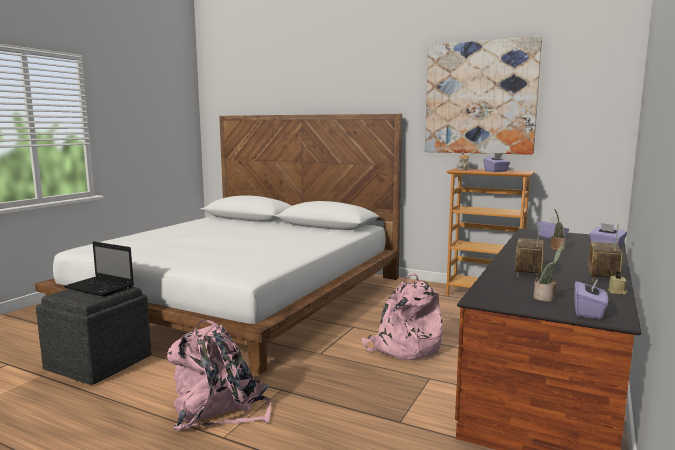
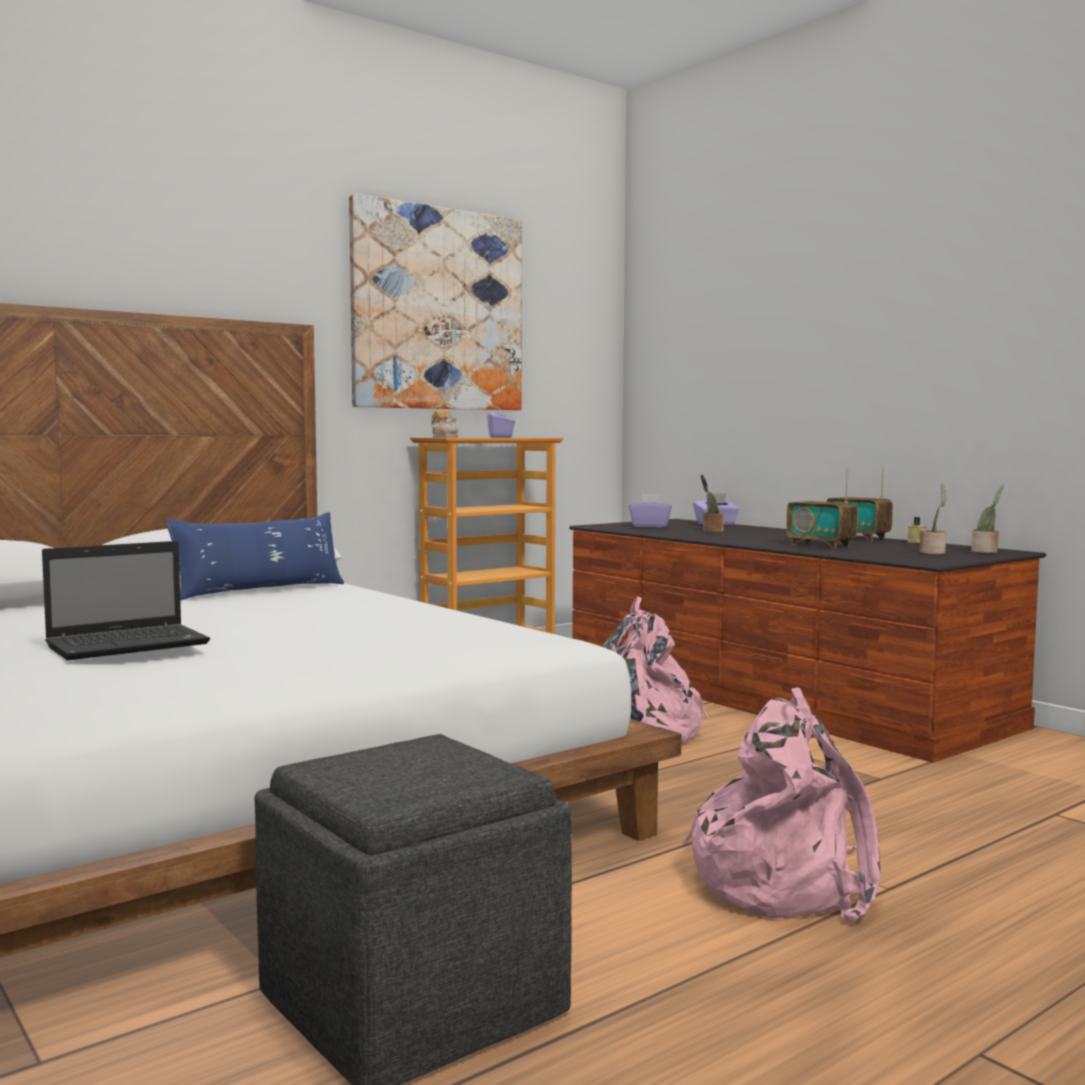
camera: 65 degrees left, 5 degrees down
(101, 287) = (394, 760): laptop -> laptop (131, 645)
(317, 231) = (260, 591): none -> blue pillow
(589, 312) = (986, 552): purple tissue box -> potted plant

